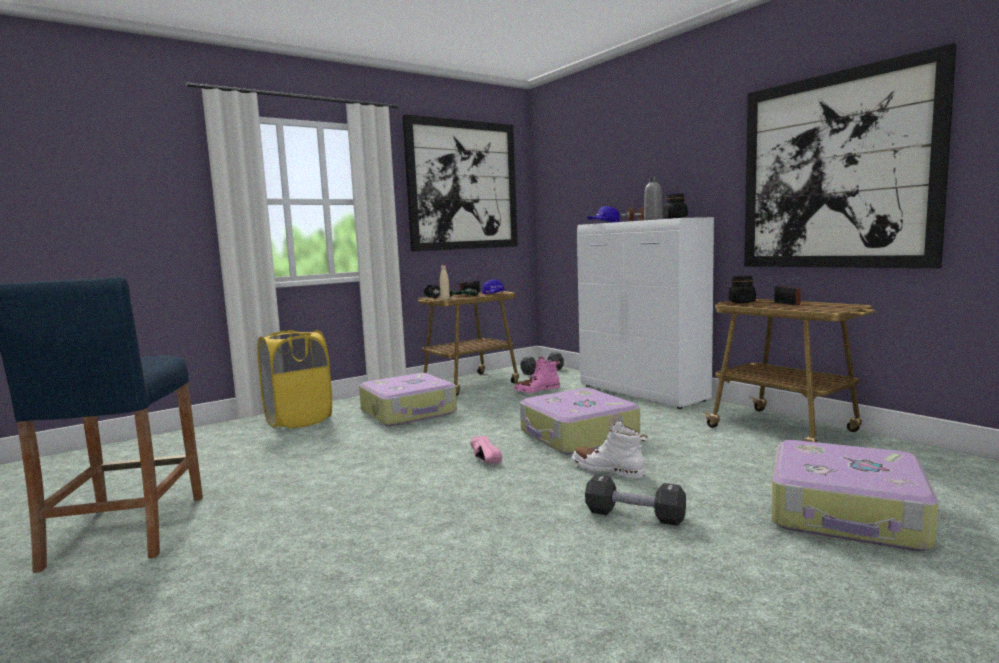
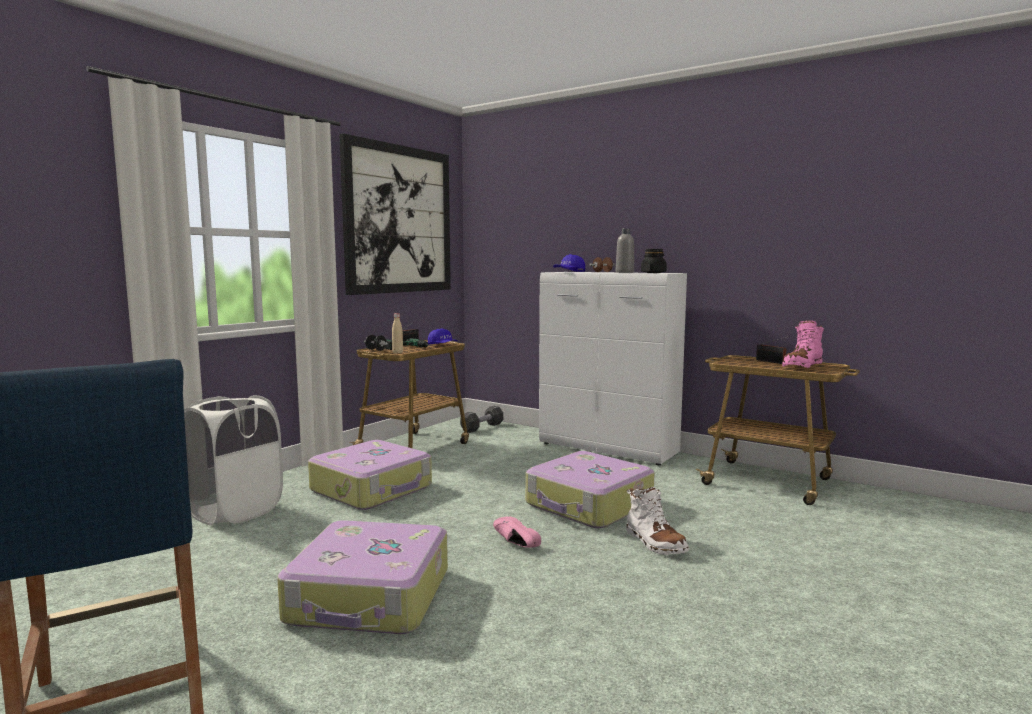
camera: 20 degrees left, 0 degrees up
(298, 420) = (235, 511): yellow laundry basket -> white laundry basket
(537, 390) = (497, 451): pink boot -> pink boot (802, 366)
(608, 470) = (654, 543): white boot -> white boot turned 135 degrees counterclockwise
(634, 516) = (726, 593): black dumbbell -> none
(742, 302) = (730, 360): black jar -> none
(836, 171) = (812, 239): picture -> none
(847, 514) = (895, 566): suitcase -> suitcase (370, 597)

